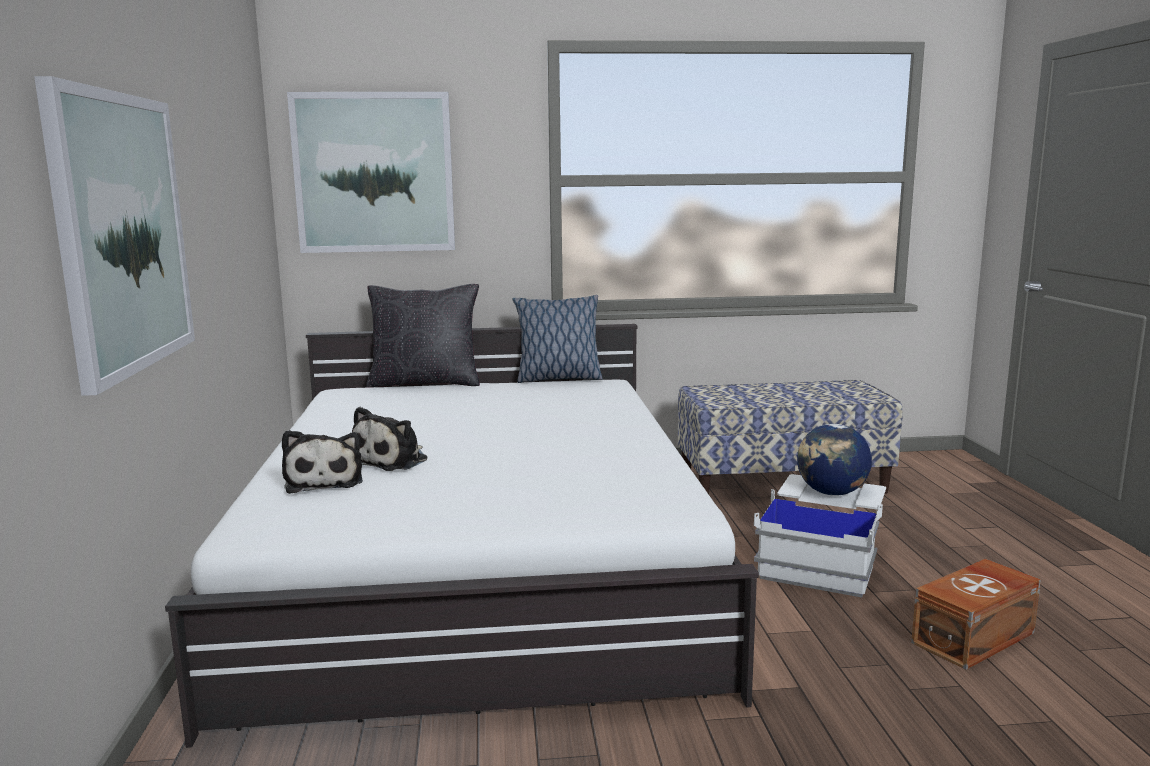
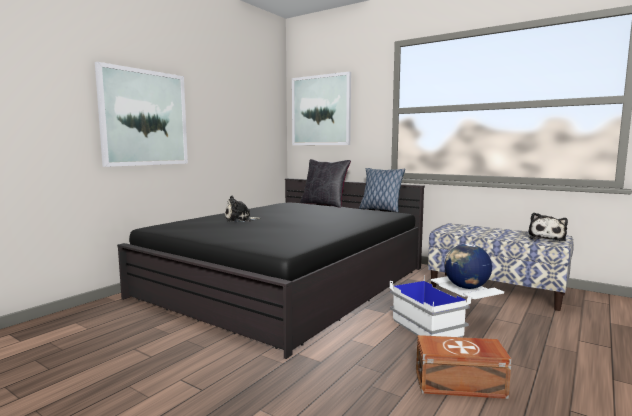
camera: 40 degrees right, 5 degrees down
(324, 481) = (206, 221): plush toy -> plush toy (546, 238)
(480, 567) = (288, 282): white bed -> black bed

